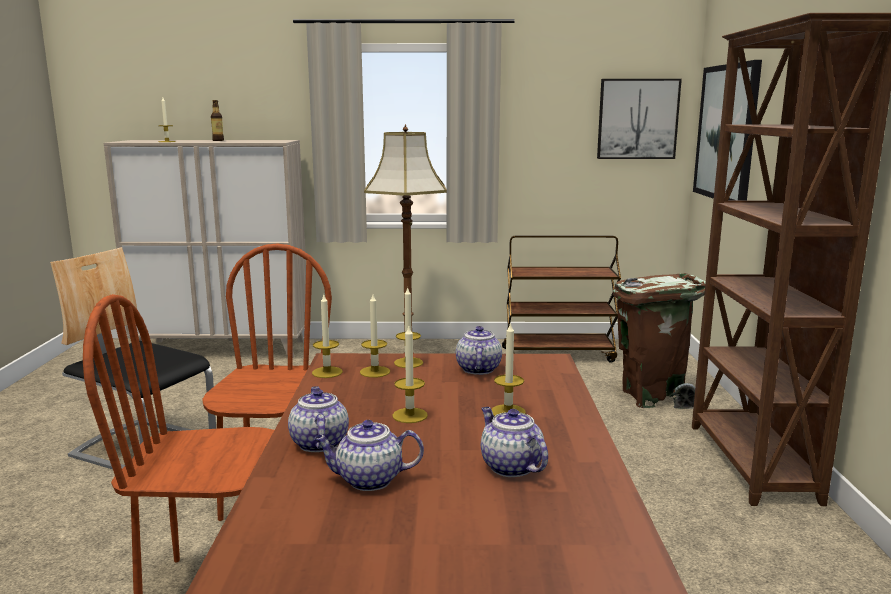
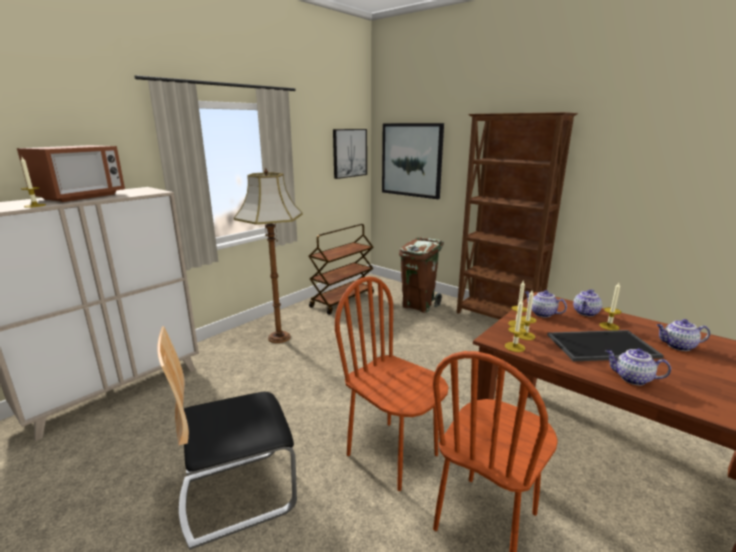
camera: 50 degrees left, 5 degrees up
(218, 140) = (81, 197): bottle -> microwave
(368, 480) = (687, 379): teapot -> teapot (586, 313)
(410, 415) = (602, 347): candle -> tray

